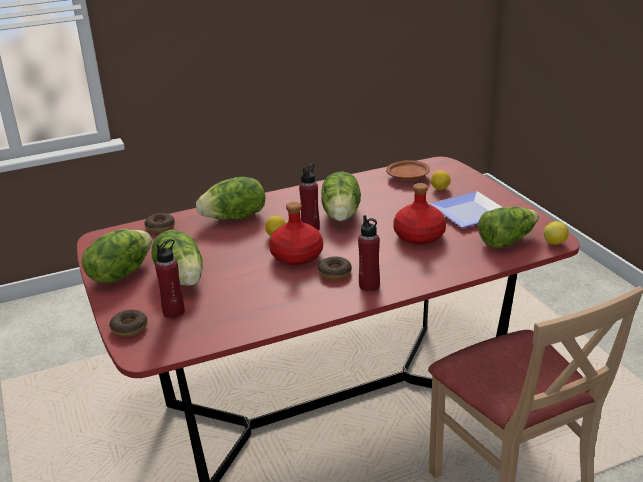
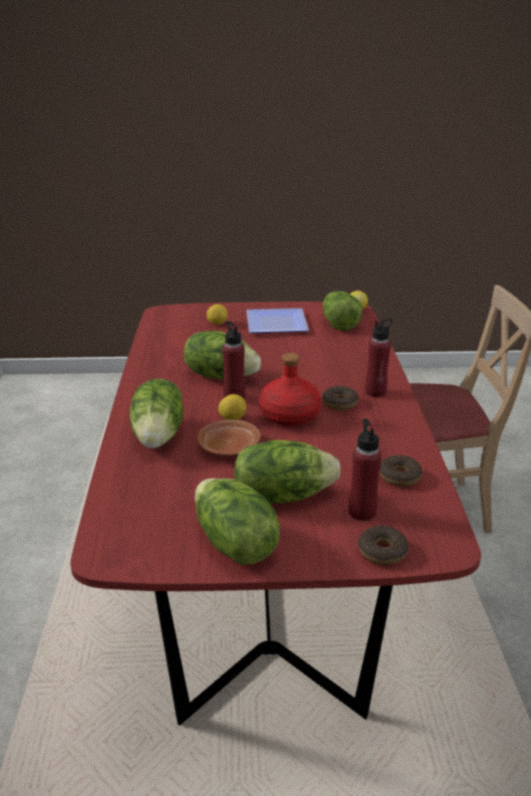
camera: 70 degrees left, 0 degrees up
(160, 227) = (126, 494): donut -> donut (399, 476)
(408, 177) = (174, 330): brown plate -> brown plate (229, 447)
(419, 236) = (301, 352): red bottle -> none

